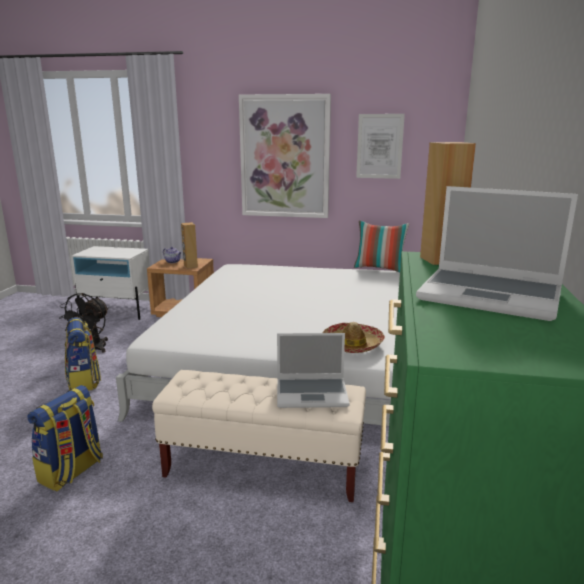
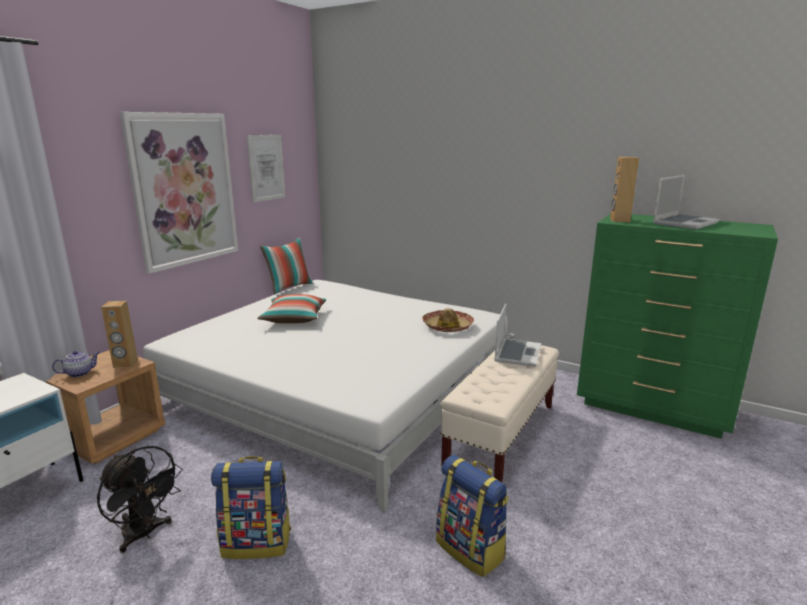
camera: 70 degrees left, 0 degrees up
(306, 285) = (294, 318): none -> pillow

